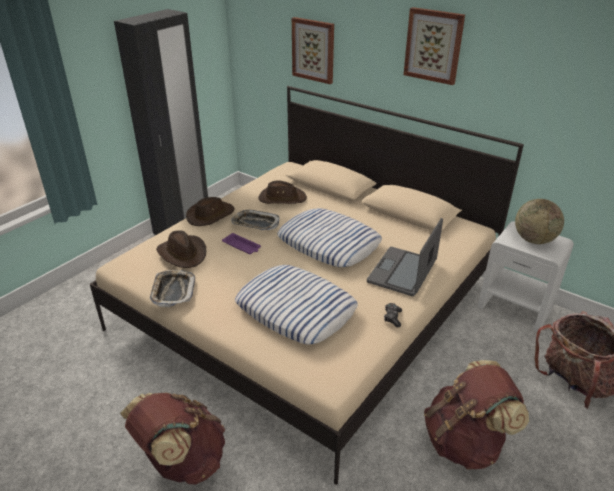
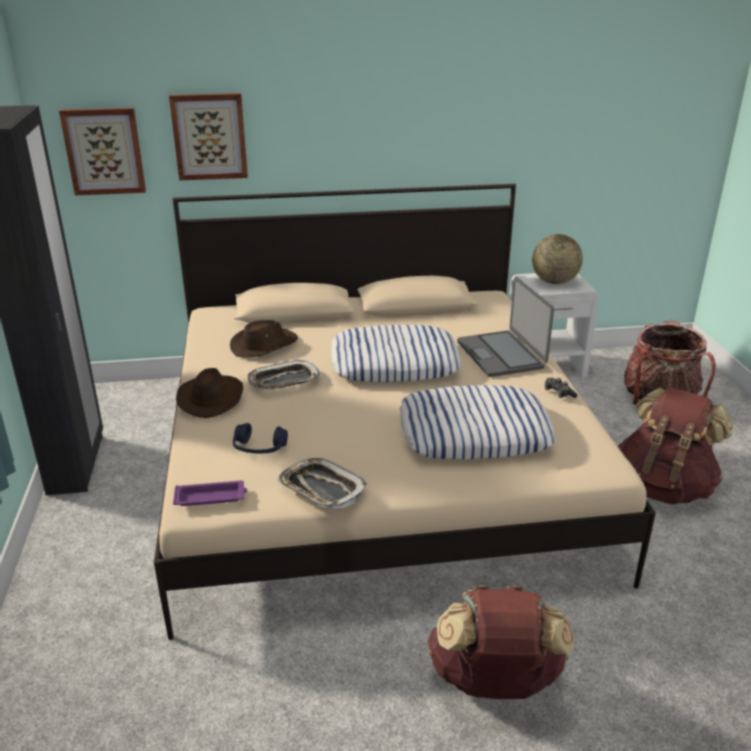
camera: 45 degrees left, 5 degrees down
(183, 253) = (259, 448): brown hat -> blue headphones
(242, 246) = (314, 408): purple tray -> purple tray (211, 497)
(433, 45) = (391, 95): picture -> picture (104, 151)

